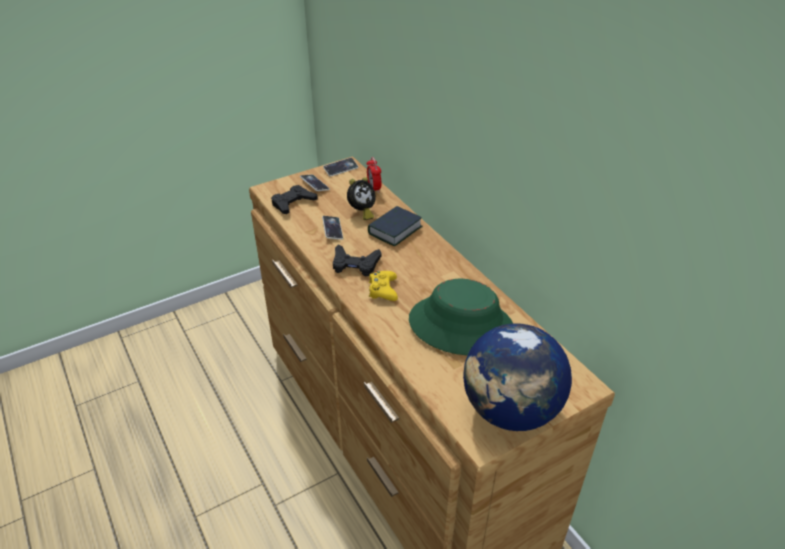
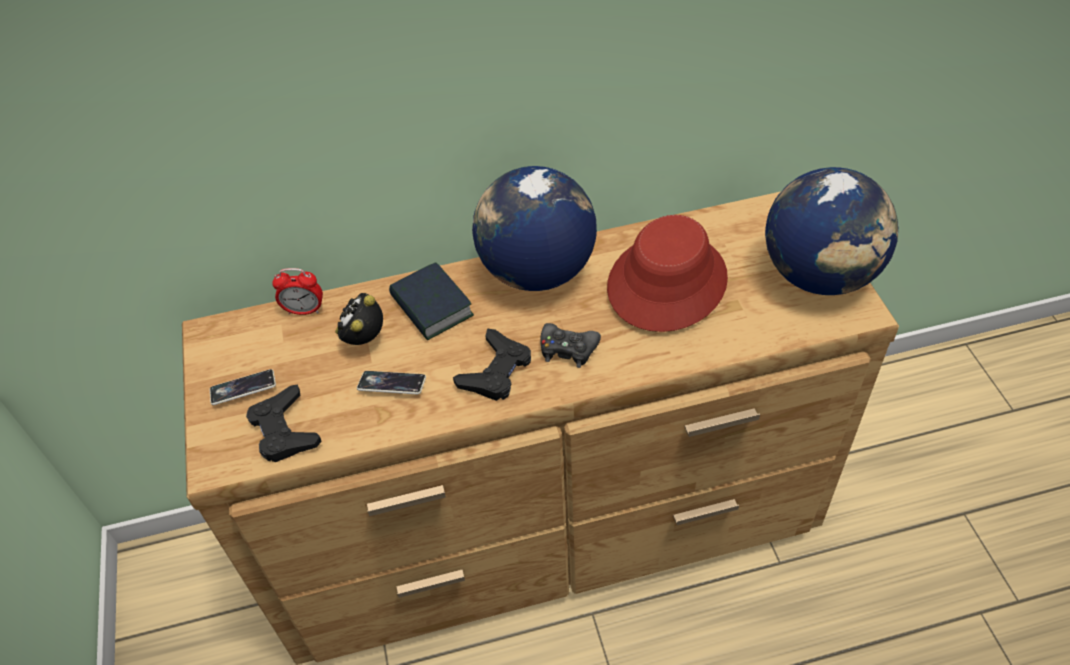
camera: 70 degrees left, 10 degrees up
(340, 169) = (215, 344): phone -> none
(361, 212) = (363, 339): alarm clock -> alarm clock turned 135 degrees counterclockwise
(383, 290) = (568, 349): yellow game controller -> black game controller
(442, 264) = (536, 271): none -> globe
(461, 325) = (666, 282): green hat -> red hat

